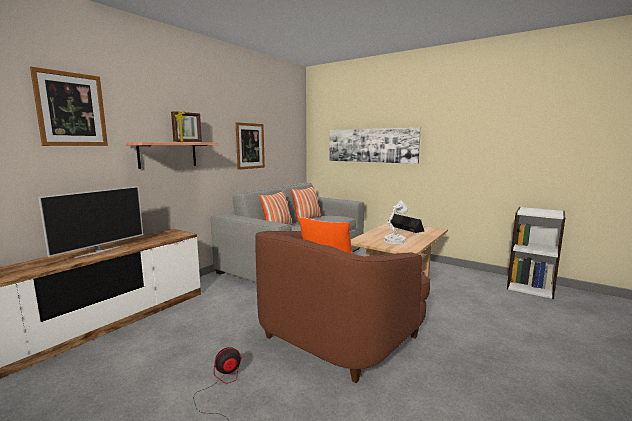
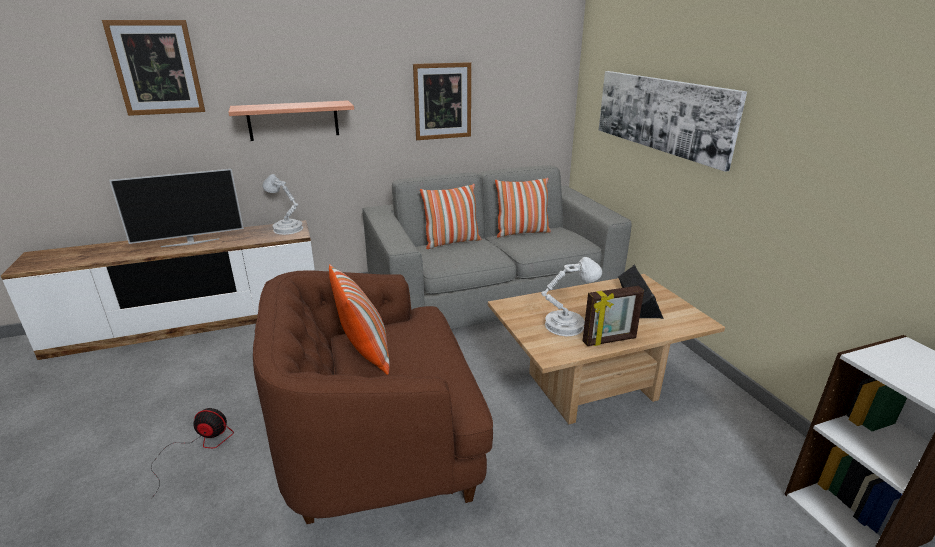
camera: 35 degrees right, 15 degrees up
(168, 233) = (286, 228): none -> white table lamp
(188, 142) = (318, 103): picture frame -> picture frame (609, 340)

